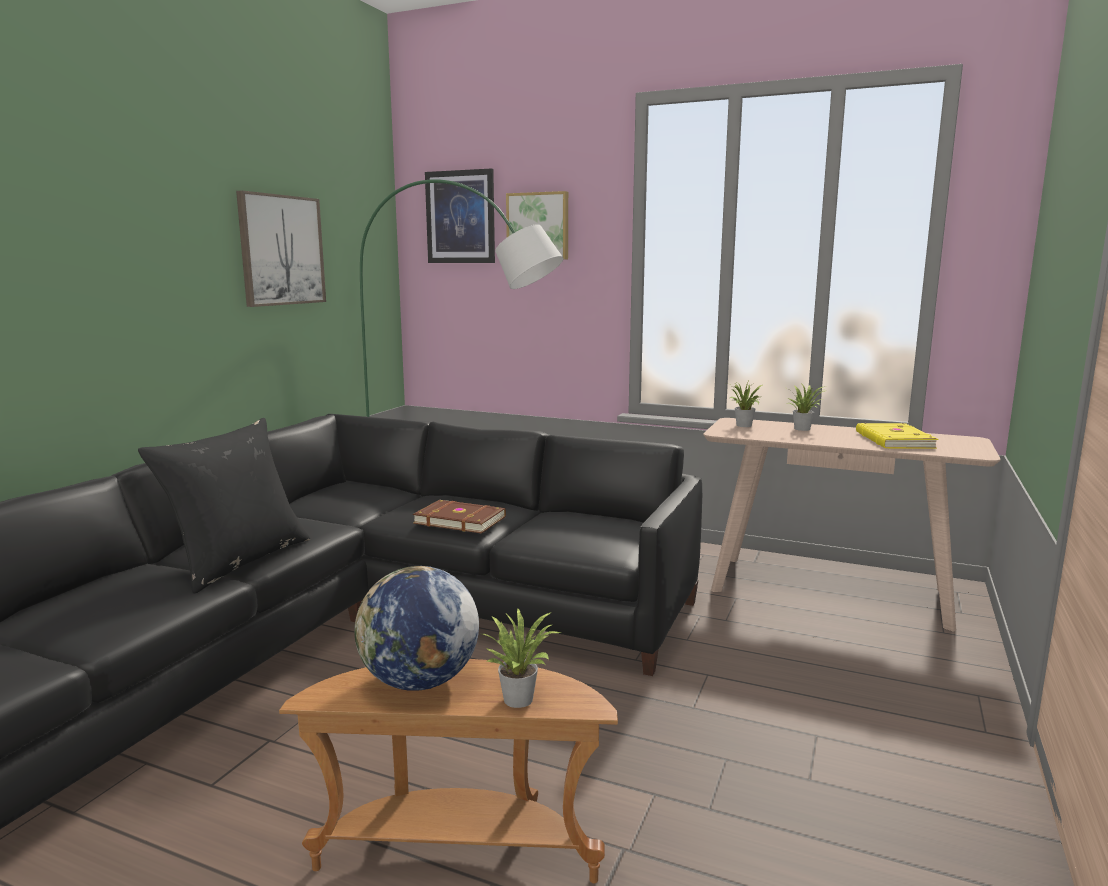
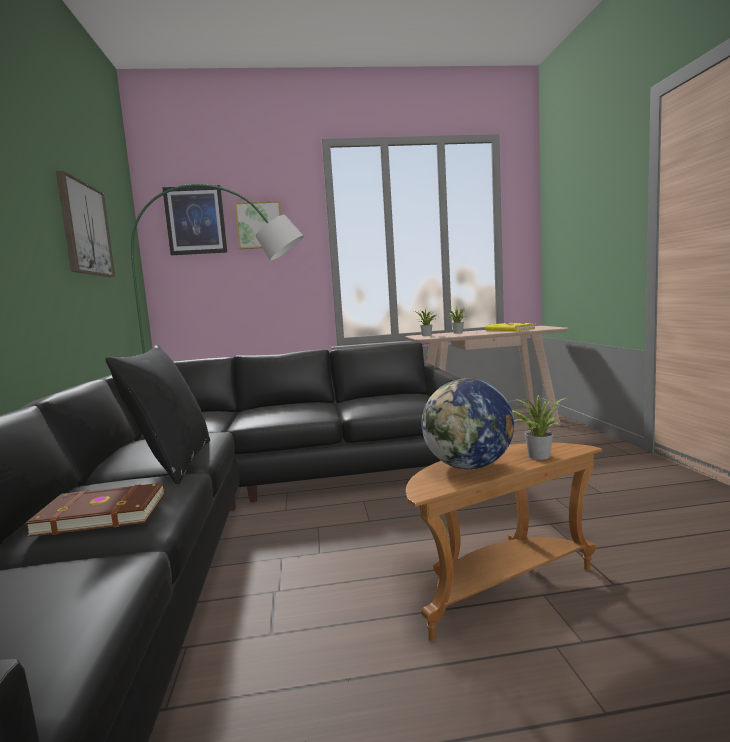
camera: 30 degrees left, 5 degrees down
(460, 520) = (303, 411): brown book -> brown book (102, 513)

